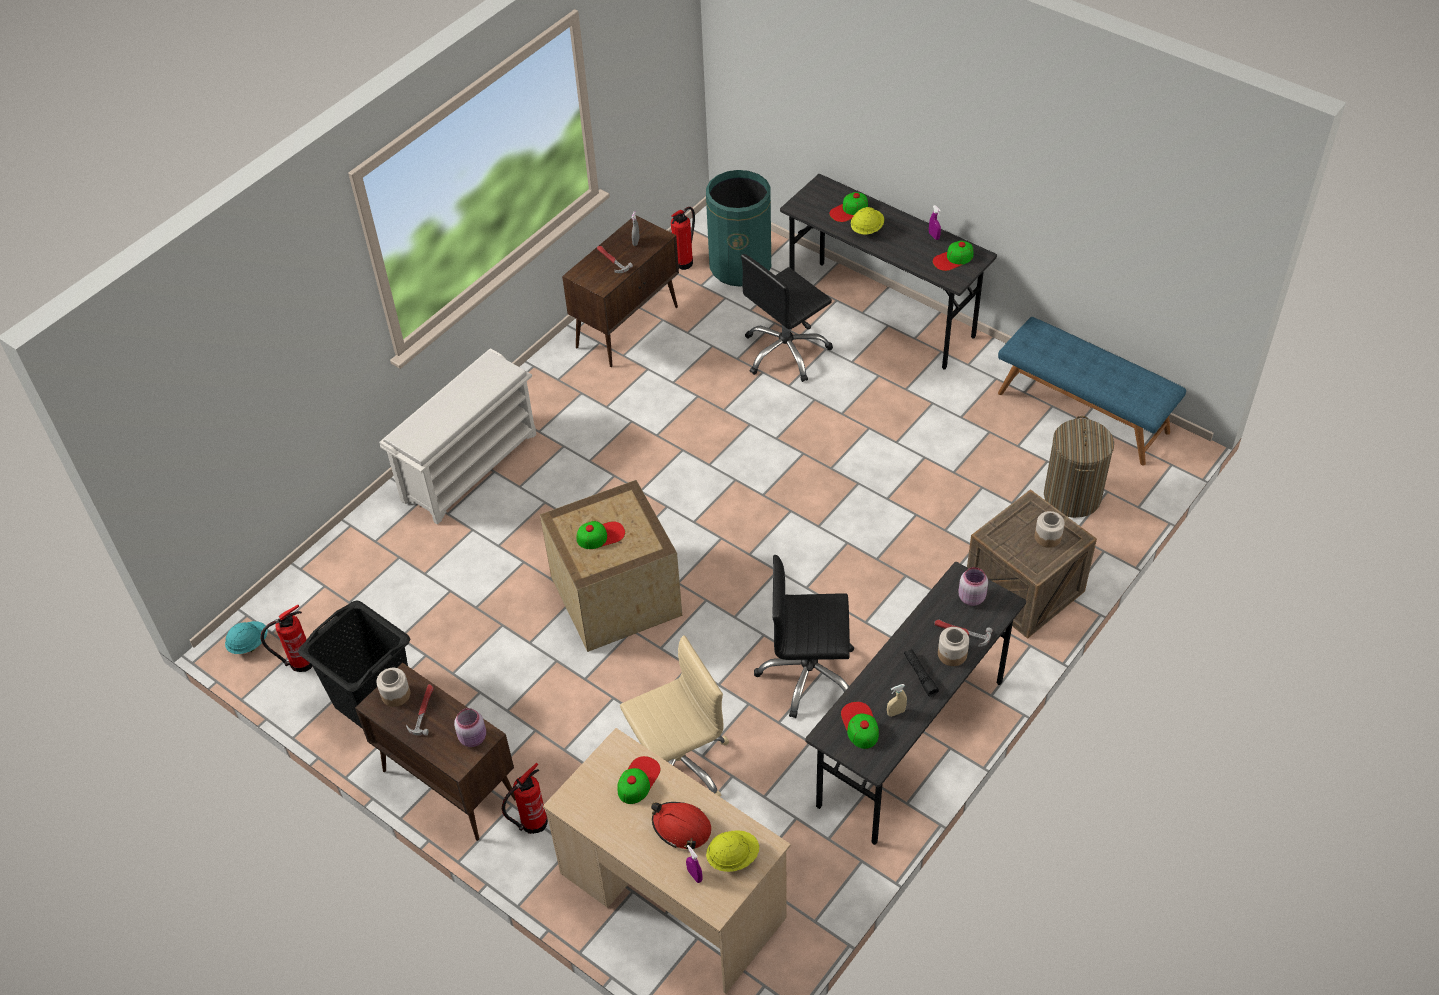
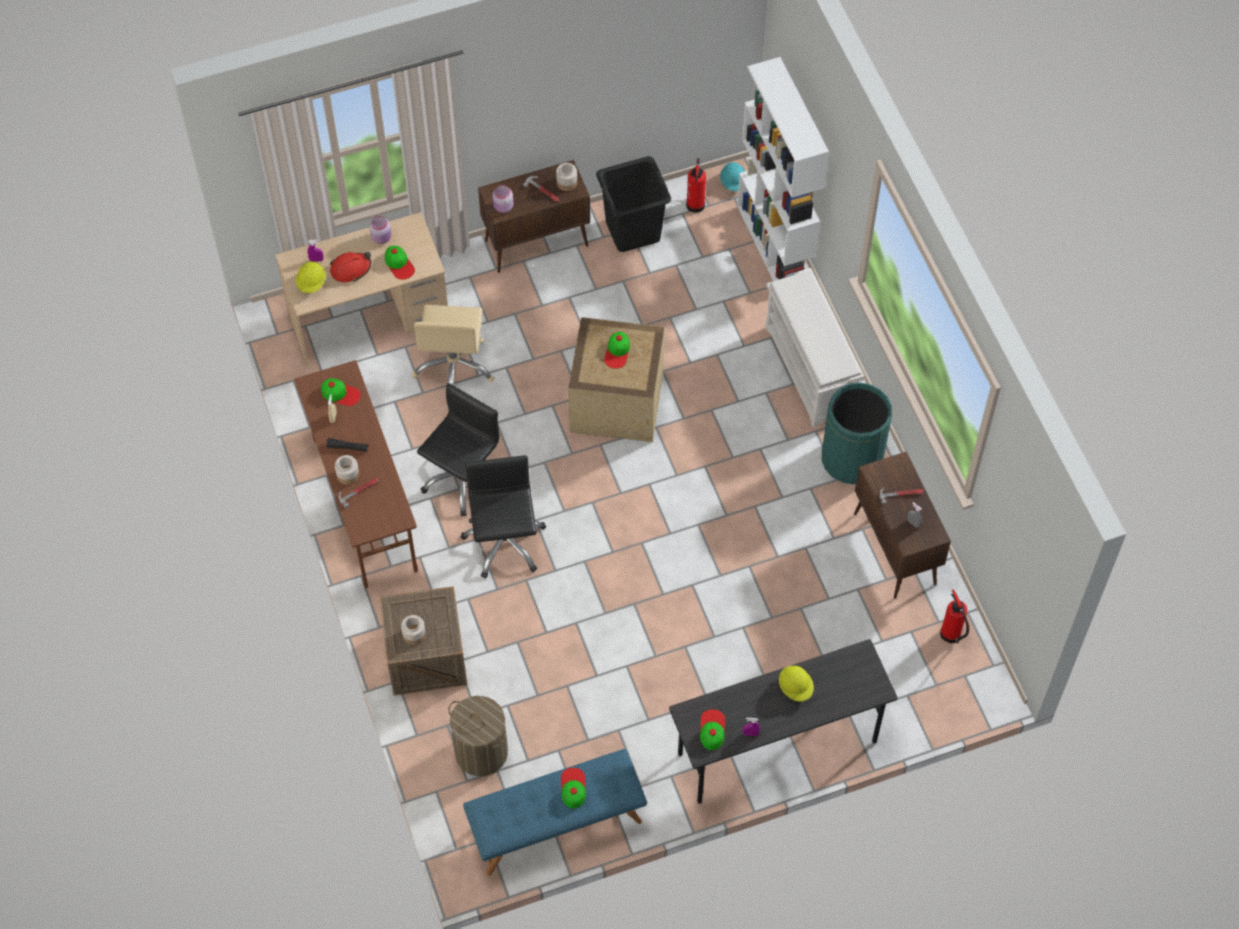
camera: 120 degrees right, 10 degrees up
(323, 565) = (775, 247): none -> white bookcase
(531, 823) = (474, 272): fire extinguisher -> none
(740, 266) = (915, 676): green trash can -> green trash can (851, 459)
(786, 352) = (783, 648): black office chair -> black office chair (504, 543)
(849, 210) = (830, 690): cap -> cap (573, 788)
(911, 744) = (363, 504): grey desk -> brown desk
(971, 597) = (381, 515): pink jar -> pink jar (382, 238)

